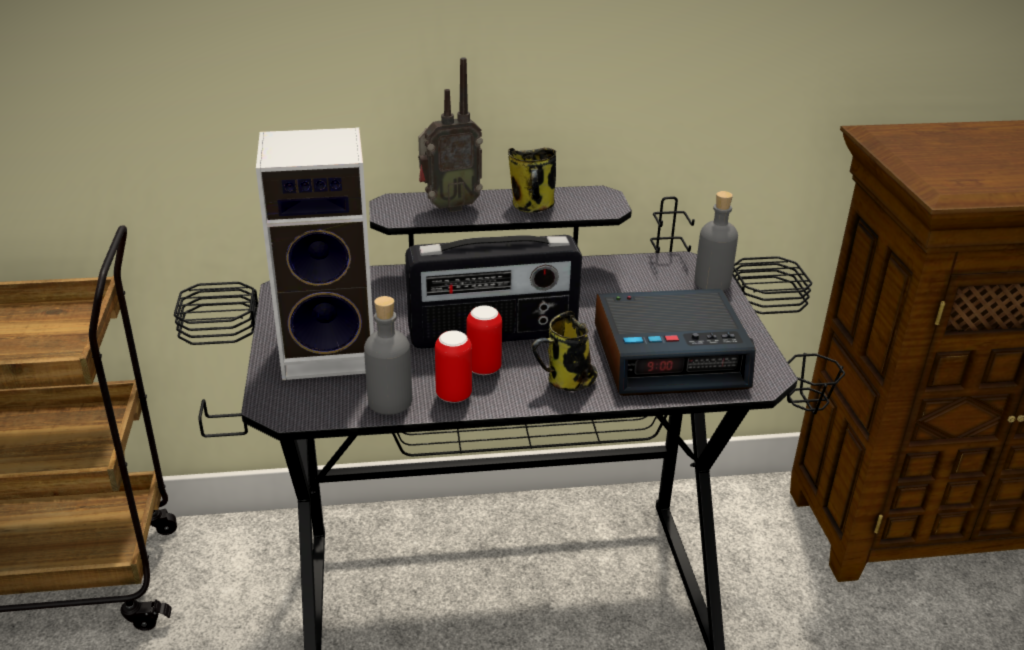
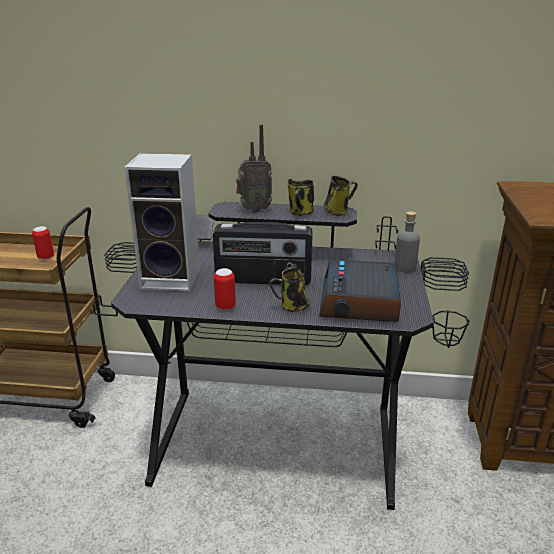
camera: 15 degrees right, 5 degrees down
(390, 401) = (189, 305): grey bottle -> none
(484, 368) = (249, 296): can -> can (46, 257)
(593, 197) = (338, 211): none -> mug
(670, 356) = (360, 301): alarm clock -> alarm clock turned 90 degrees clockwise

